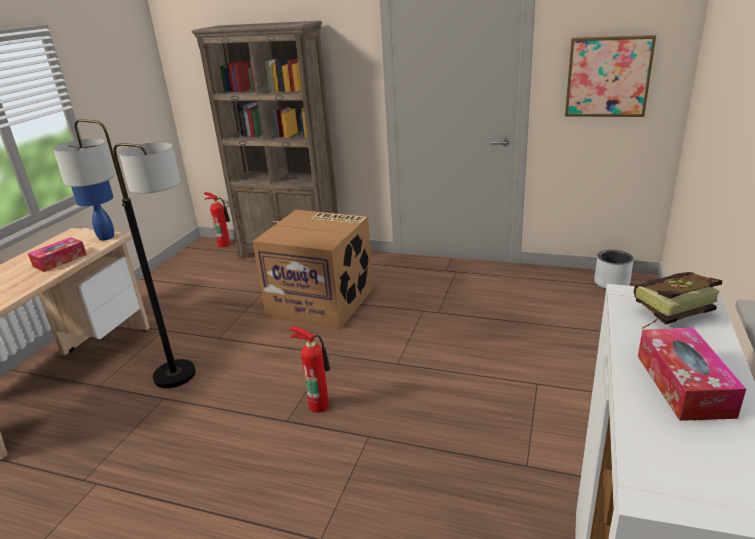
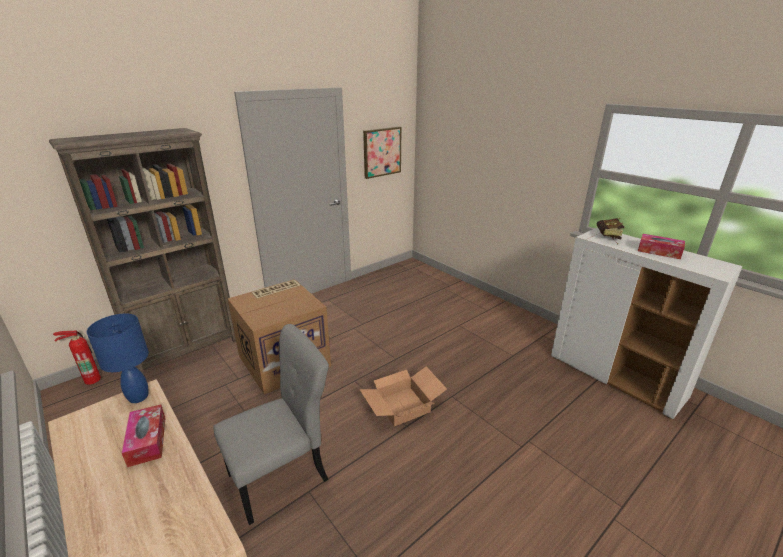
camera: 60 degrees left, 0 degrees up
(174, 375) = (282, 475): floor lamp -> grey chair
(319, 404) = (403, 405): fire extinguisher -> cardboard box
(612, 283) = (404, 269): grey planter -> none

